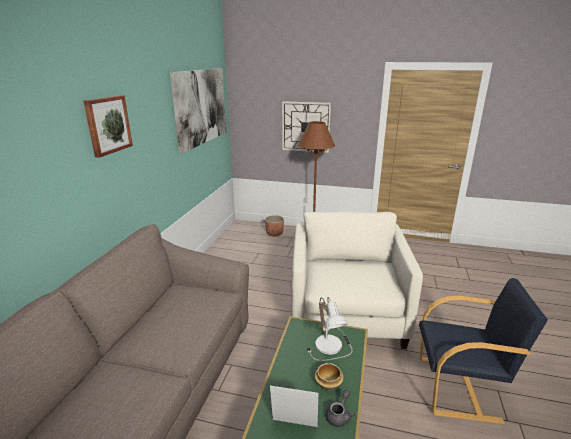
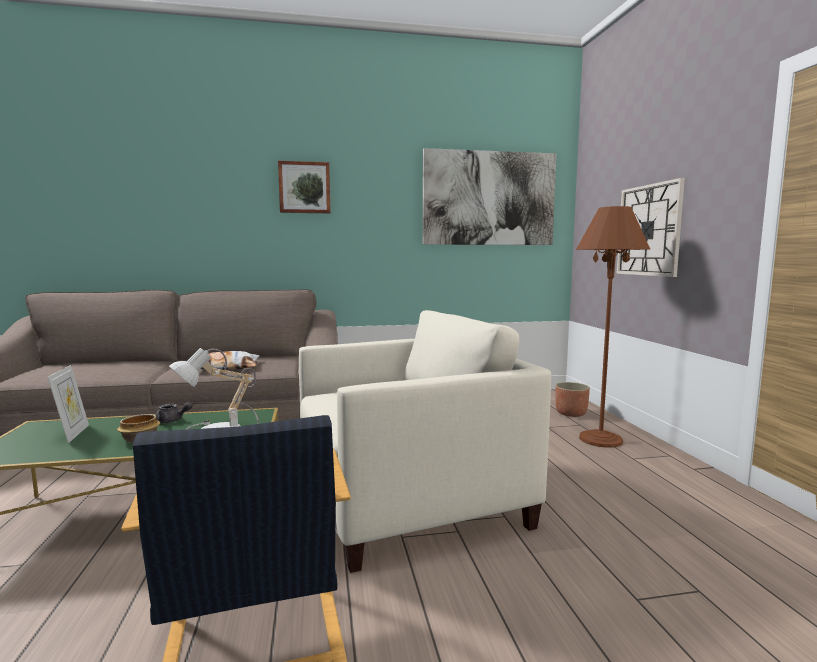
camera: 65 degrees right, 15 degrees down
(191, 321) = (227, 367): none -> pillow
(339, 415) = (81, 450): grey teapot -> grey teapot (172, 421)

